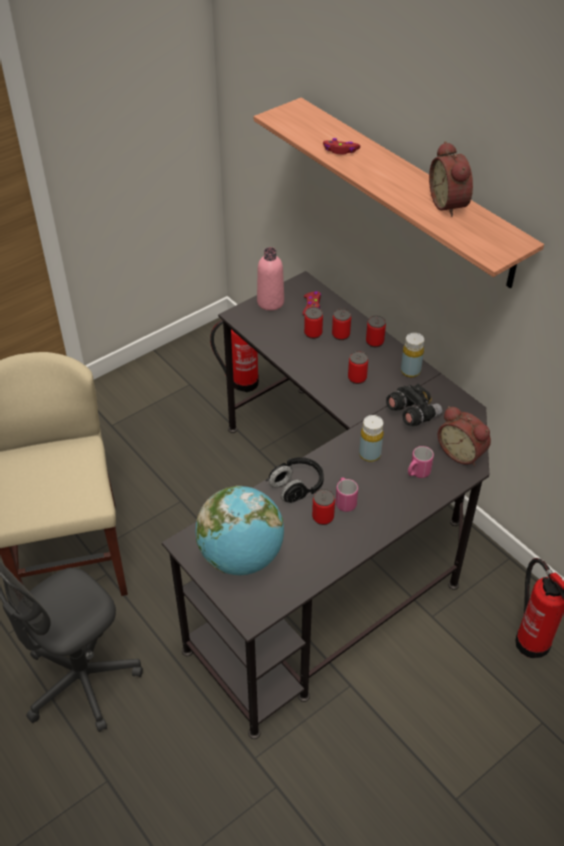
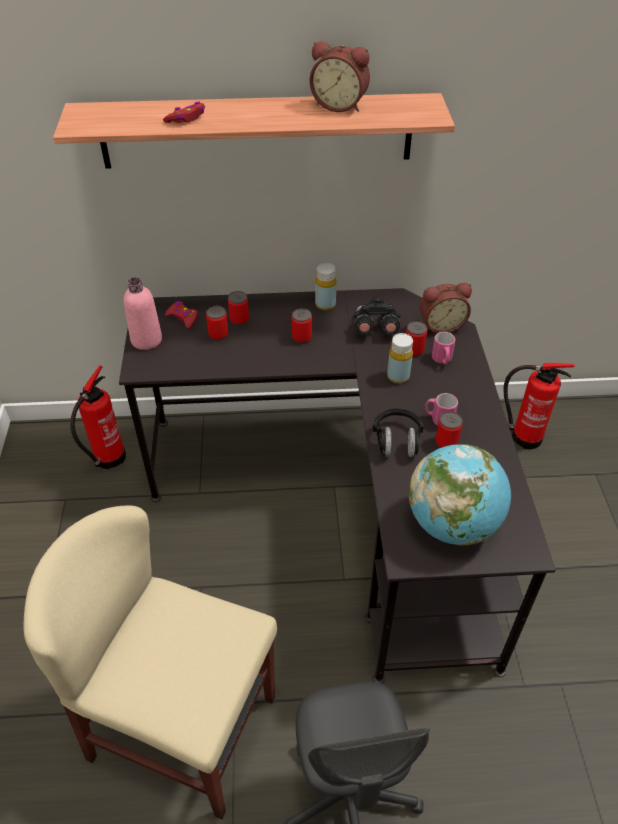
camera: 55 degrees left, 0 degrees up
(374, 342) = (270, 305): can -> can (414, 350)

